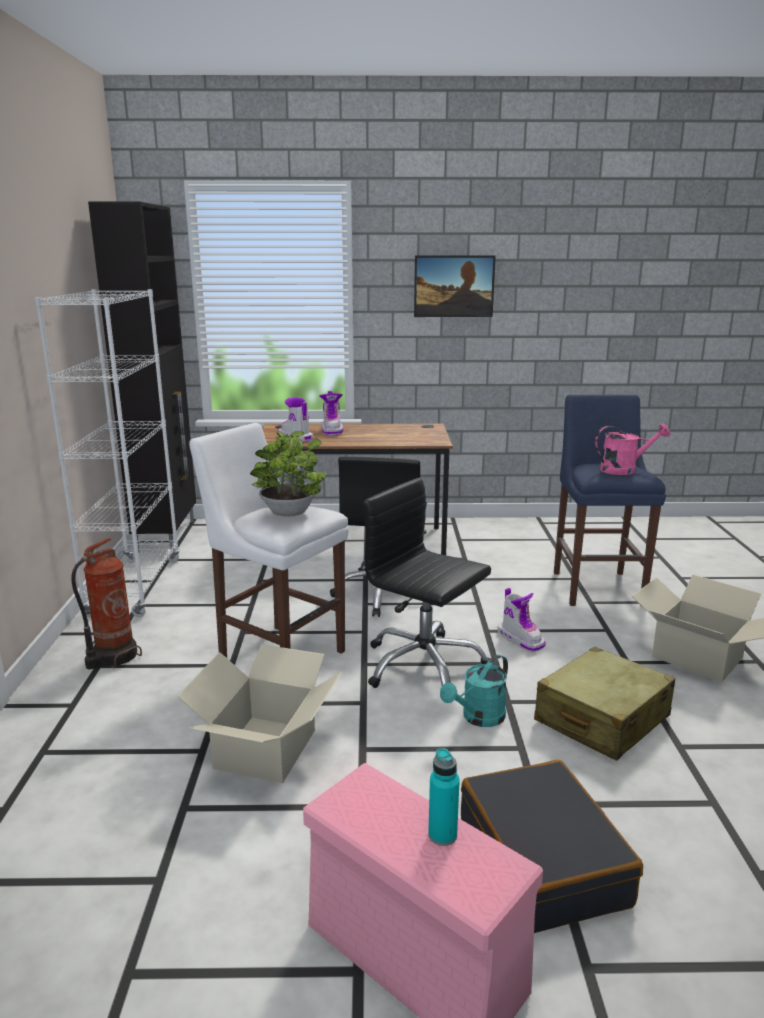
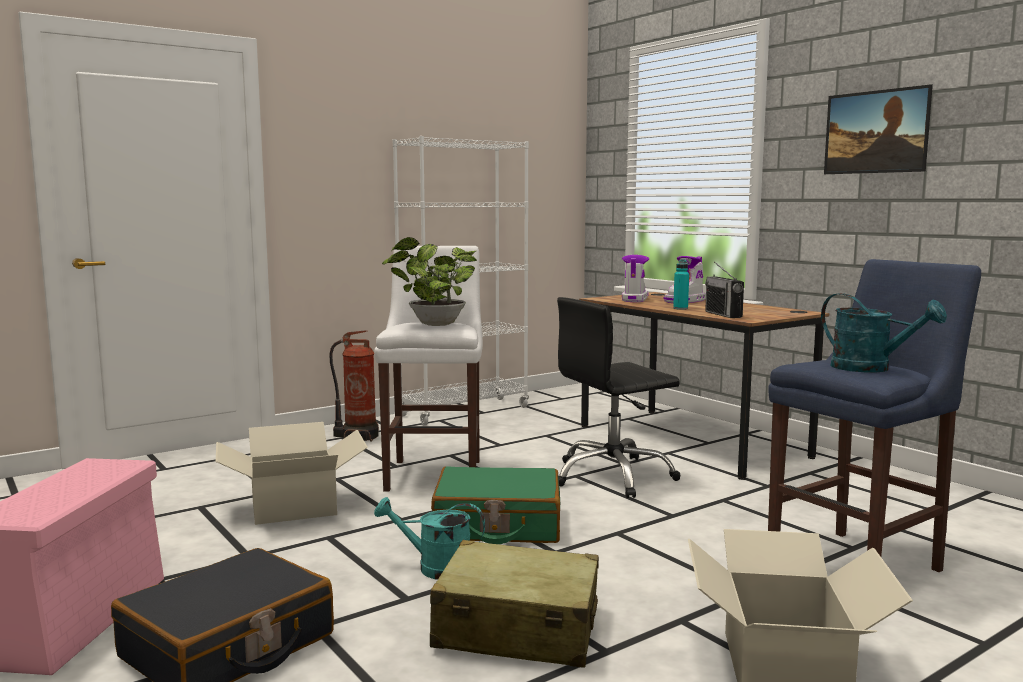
camera: 55 degrees right, 10 degrees down
(167, 536) = (562, 393): black cabinet -> none
(409, 441) = (723, 314): none -> radio
(424, 666) = (497, 524): black office chair -> green suitcase
(442, 835) = (66, 494): turquoise bottle -> turquoise bottle (680, 308)
(520, 639) = (628, 552): boot -> none
(624, 470) = (871, 368): pink watering can -> turquoise watering can

